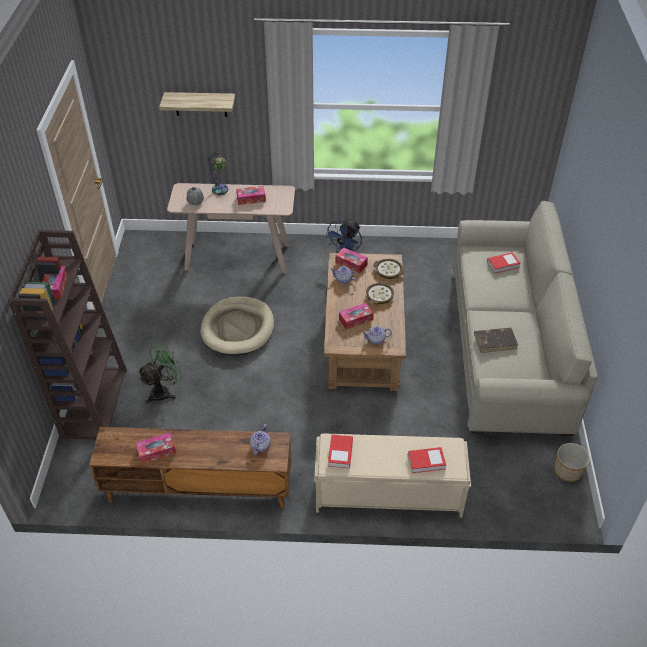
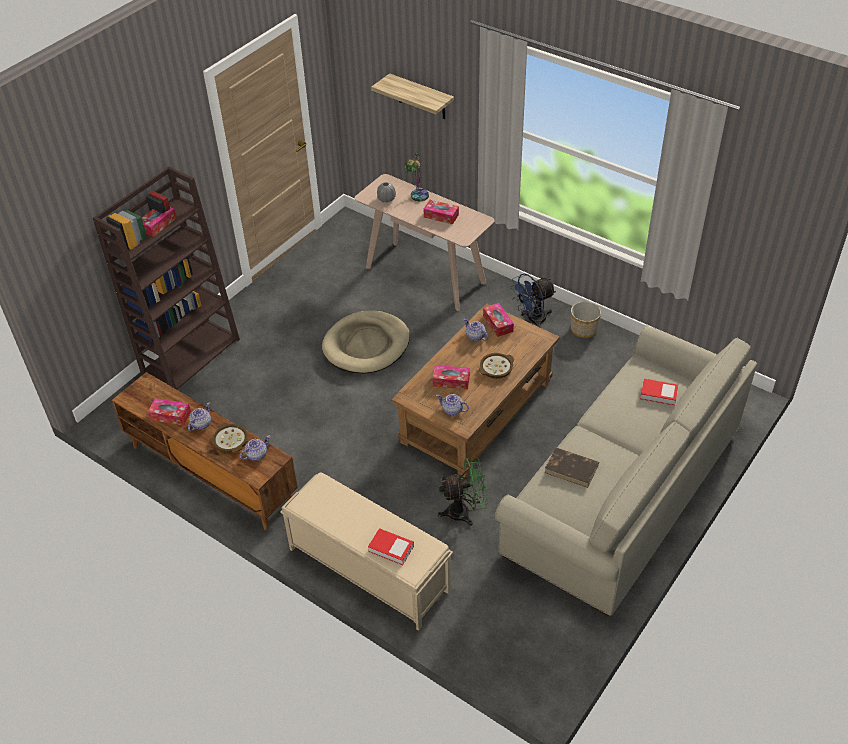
camera: 35 degrees right, 0 degrees up
(164, 391) = (254, 373): green fan -> green fan (464, 512)
(190, 445) = (201, 424): none -> teapot
(340, 453) = (320, 498): book -> none
(388, 271) = (528, 348): bowl -> bowl (230, 441)
(568, 471) = (569, 648): planter -> planter (584, 330)

